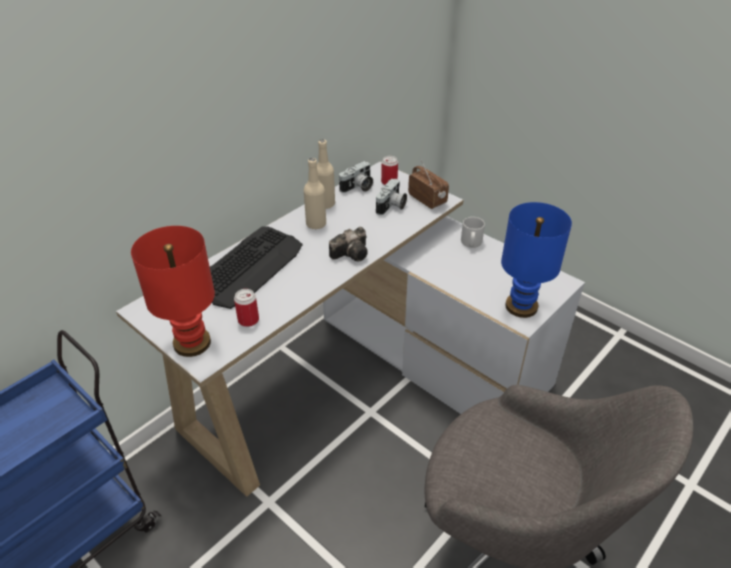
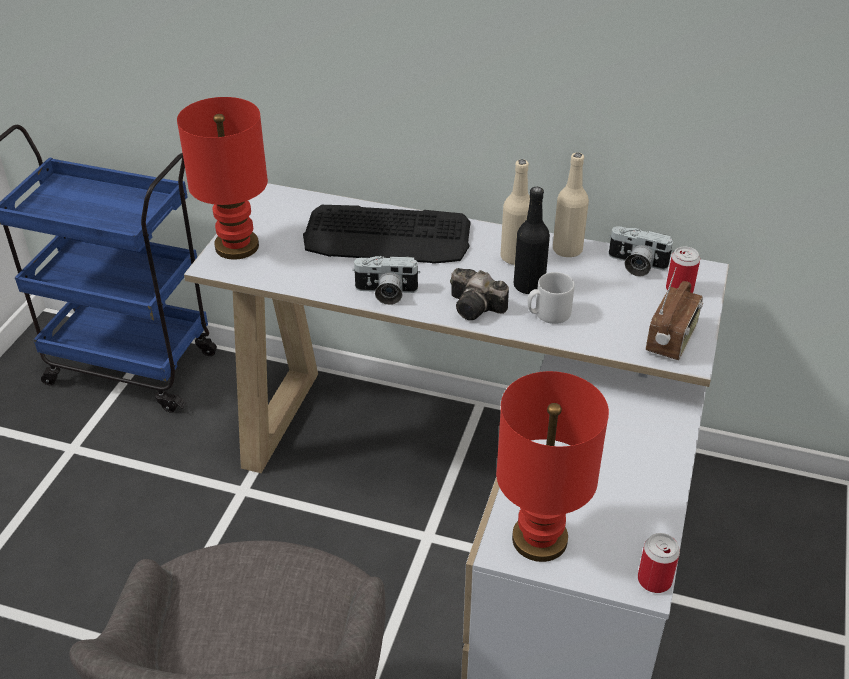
camera: 65 degrees right, 0 degrees up
(248, 320) = (295, 270): can -> can (654, 580)
(347, 228) = (529, 286): none -> black bottle
(391, 207) = (617, 310): camera -> camera (385, 293)
(471, 243) = (654, 441): grey mug -> grey mug (548, 314)
(522, 306) = (540, 540): blue table lamp -> red table lamp

